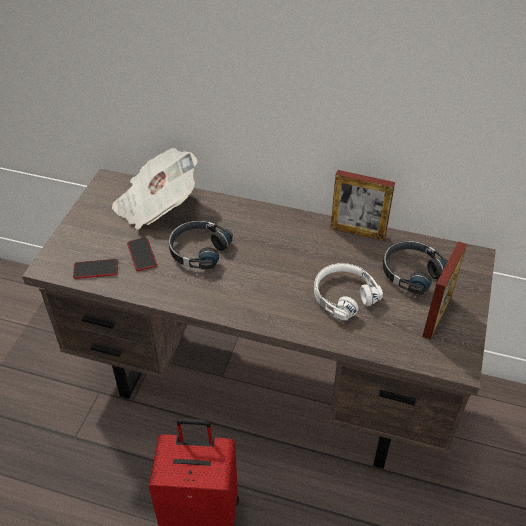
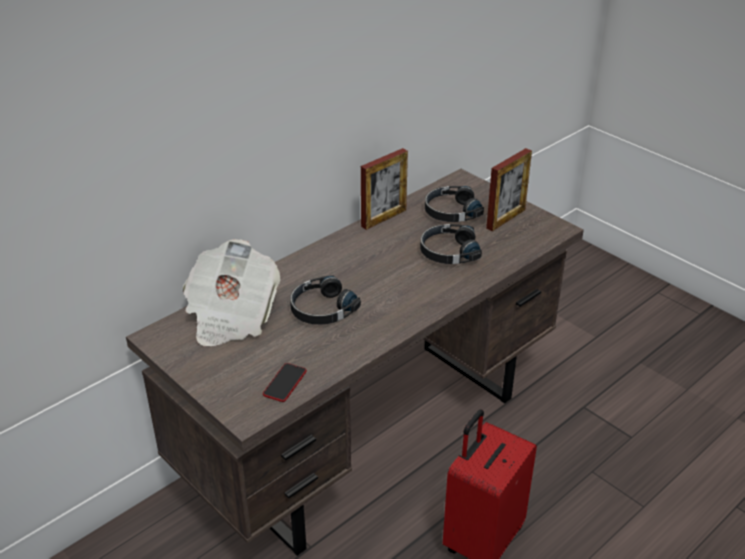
camera: 60 degrees left, 10 degrees down
(142, 254) = (293, 346): phone -> none
(343, 295) = (448, 252): white headphones -> black headphones
(437, 316) = (505, 219): picture frame -> picture frame turned 75 degrees clockwise

